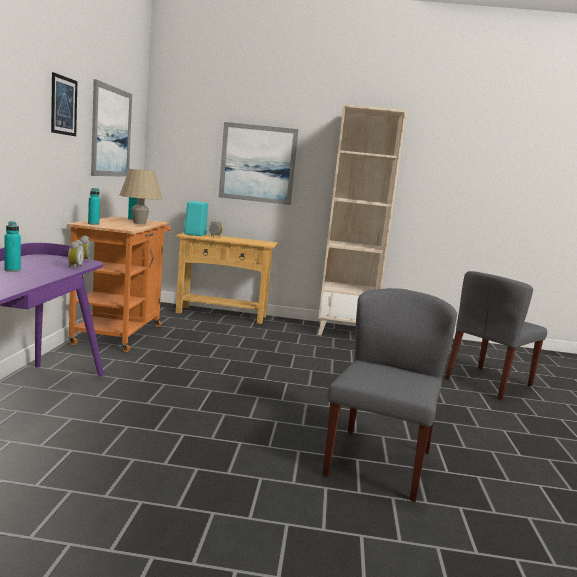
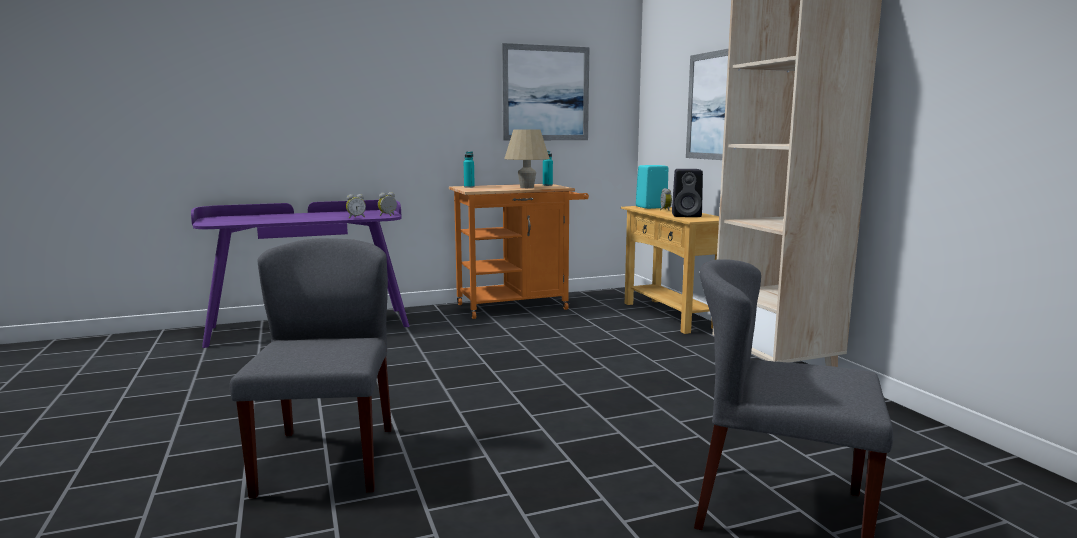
camera: 65 degrees right, 0 degrees up
(12, 270) = (313, 215): turquoise bottle -> none
(64, 105) = (445, 76): picture -> none
(248, 241) = (687, 215): none -> black speaker
(378, 462) = (327, 459): grey chair -> grey chair turned 90 degrees counterclockwise

